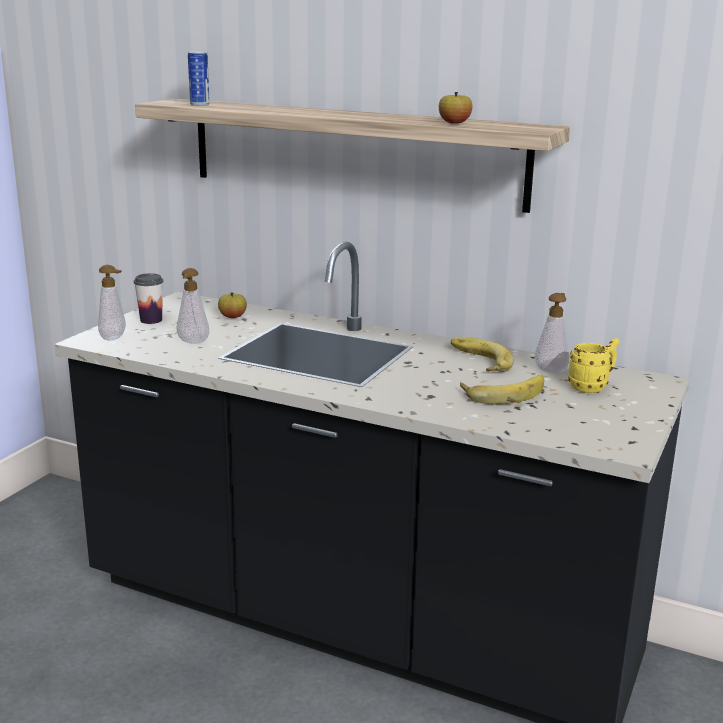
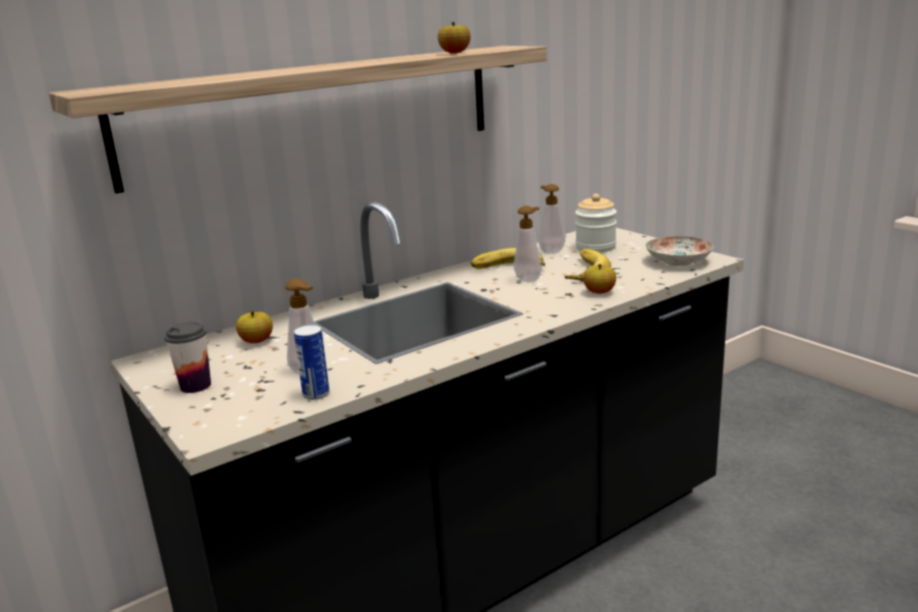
camera: 60 degrees left, 0 degrees up
(115, 338) = (229, 414): soap dispenser -> soap dispenser (529, 279)
(199, 105) = (153, 85): can -> can (316, 394)
(448, 408) = (599, 292): none -> apple
(592, 387) = (595, 247): yellow mug -> jar
(596, 433) = (679, 261): none -> plate

